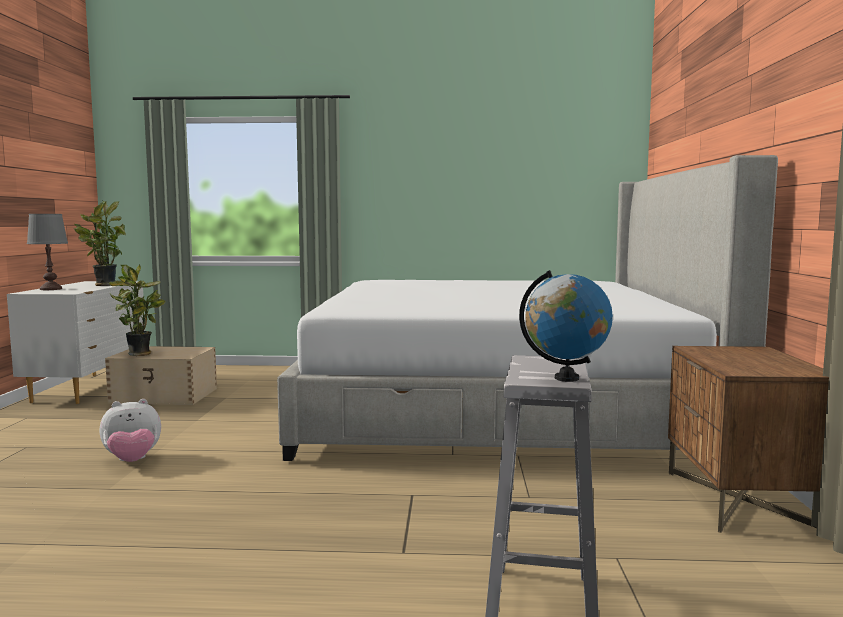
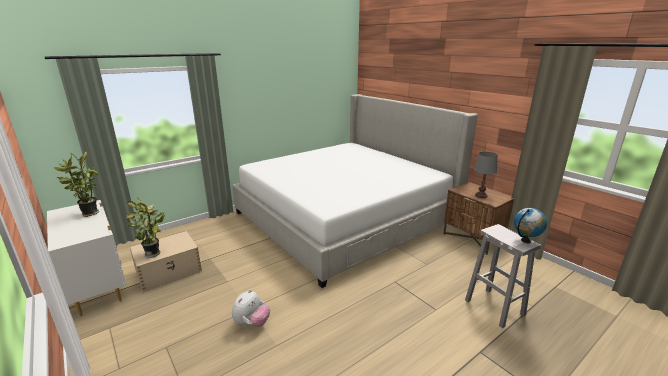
camera: 40 degrees left, 15 degrees up
(51, 289) = (64, 233): grey table lamp -> grey table lamp (480, 195)

